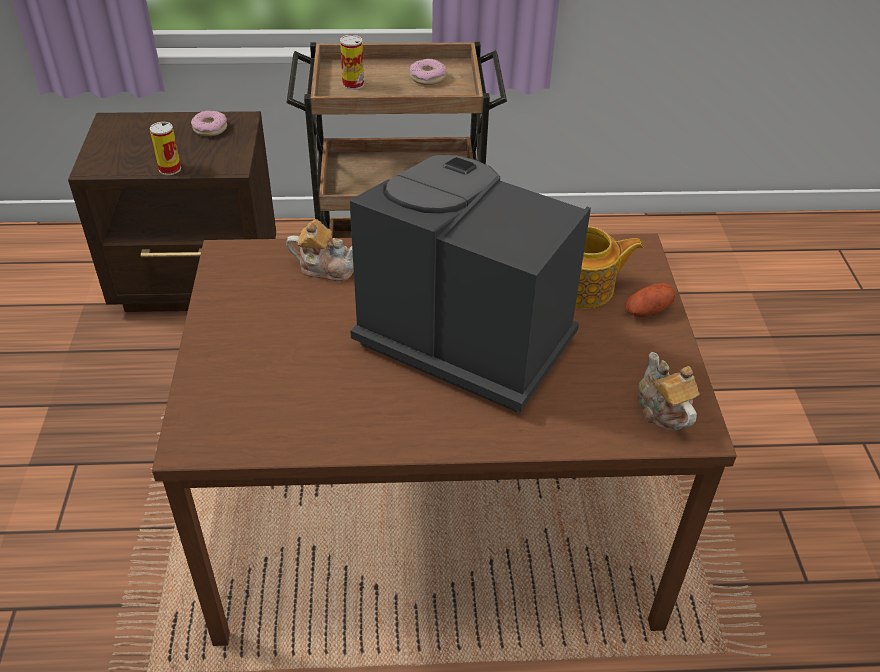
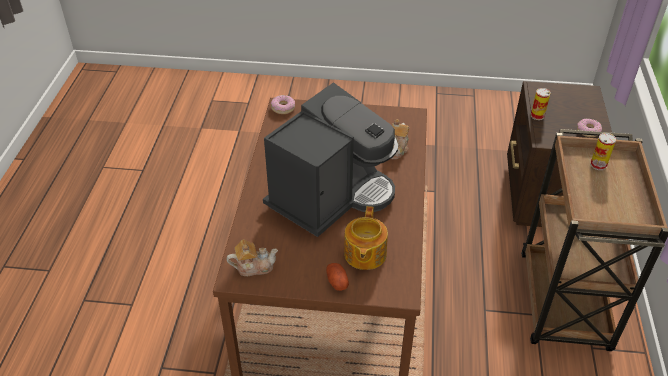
camera: 100 degrees right, 0 degrees up
(427, 77) = (617, 204): donut -> donut (283, 108)

